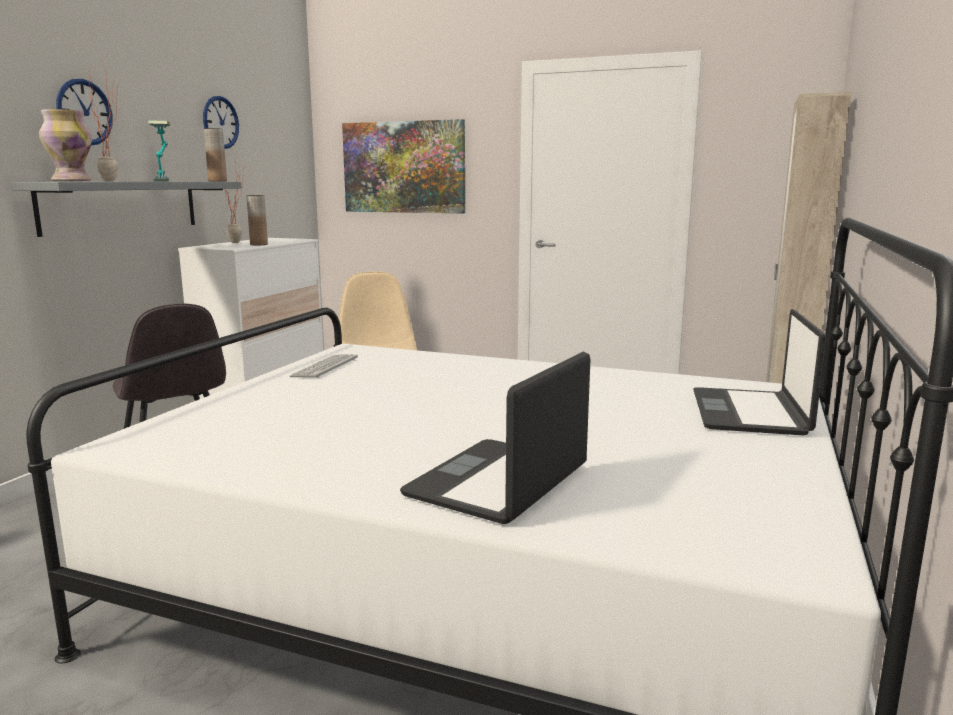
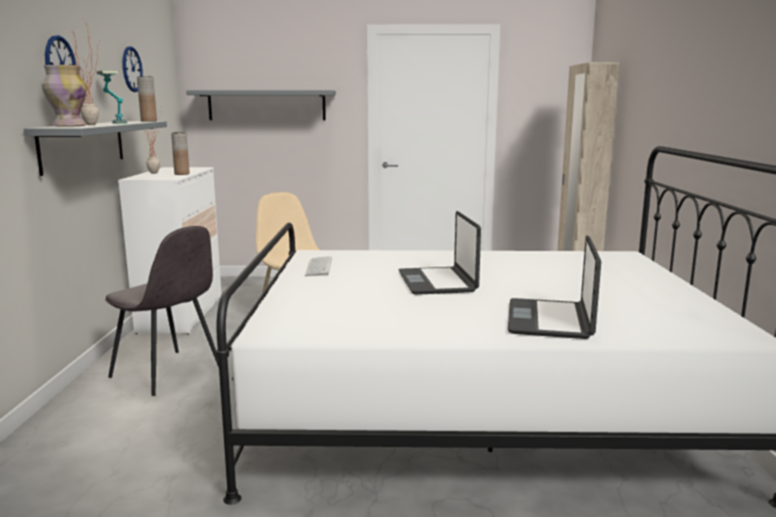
camera: 20 degrees left, 0 degrees up
(404, 167) = (266, 105): picture -> grey shelf
(750, 413) = (625, 269): laptop -> laptop (438, 282)

